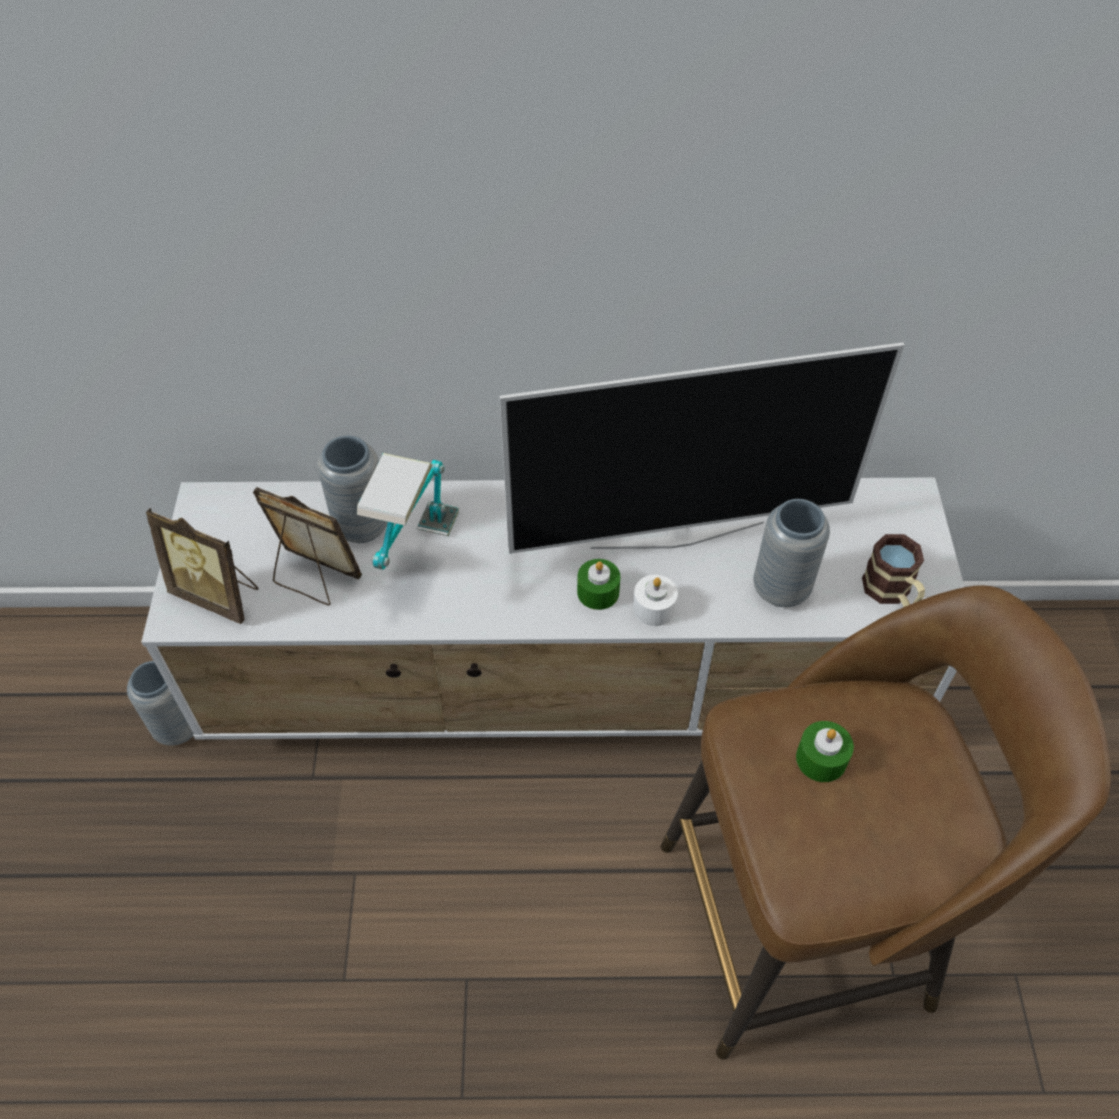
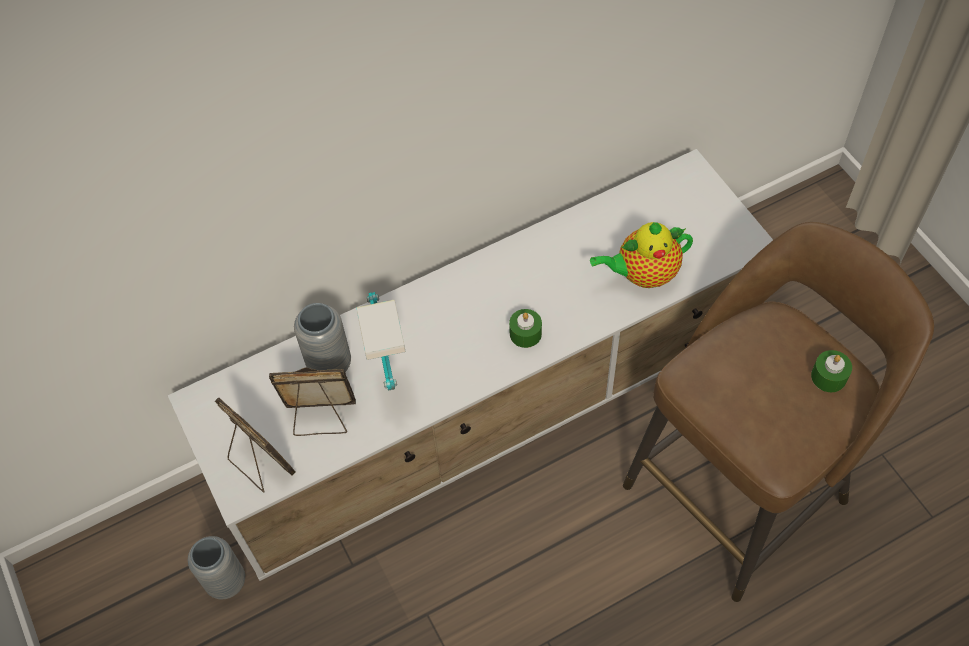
camera: 25 degrees left, 5 degrees up
(218, 595) = (259, 464): picture frame -> picture frame turned 135 degrees counterclockwise
(654, 608) = (569, 327): white candle -> none
(676, 533) = (552, 267): television -> none
(781, 589) = (643, 274): grey vase -> teapot
(821, 759) = (744, 377): green candle -> green candle (828, 376)
(891, 593) = (713, 244): mug -> none

